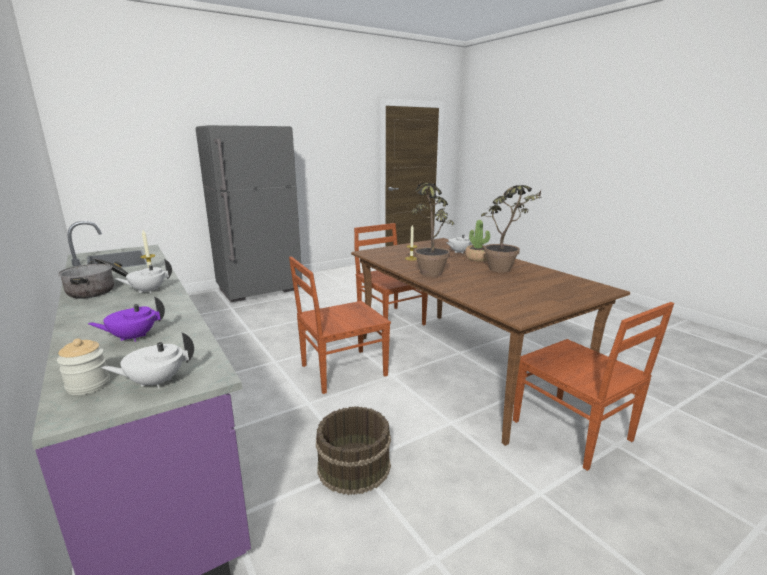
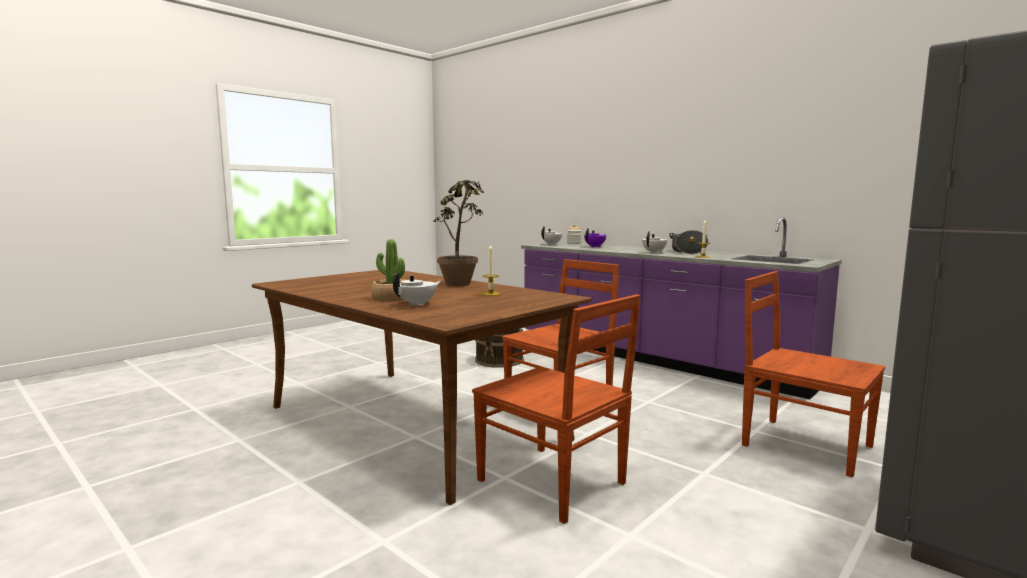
camera: 165 degrees right, 10 degrees down
(504, 271) = (367, 289): potted plant -> none
(573, 432) = (327, 385): brown chair -> brown chair (803, 444)

